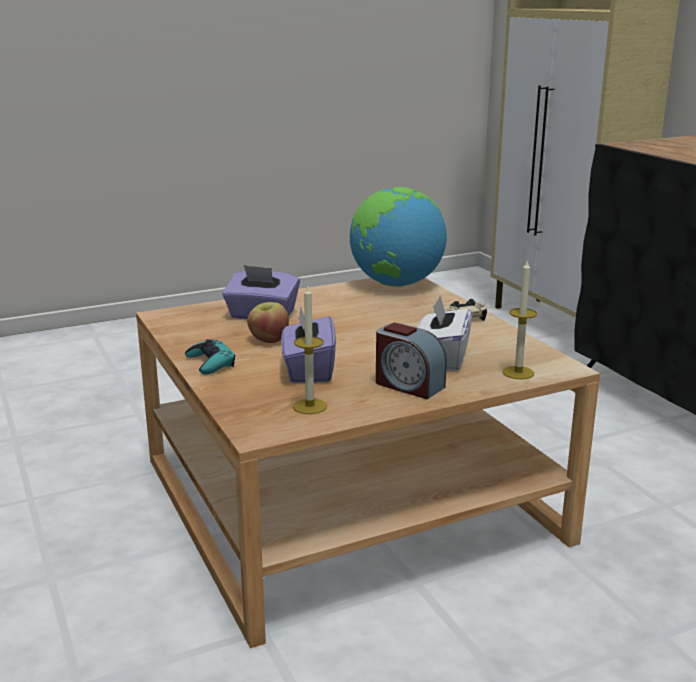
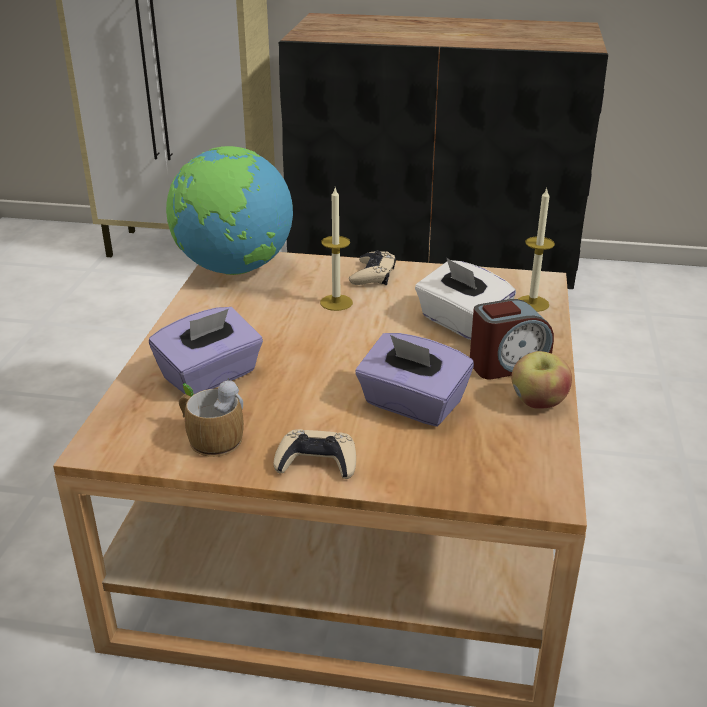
camera: 55 degrees left, 10 degrees up
(202, 333) = (210, 436): none -> mug
(211, 363) = (317, 462): turquoise game controller -> beige game controller
(268, 340) = (294, 399): apple -> apple (538, 403)
(309, 406) = (507, 438): candle -> candle (336, 302)

